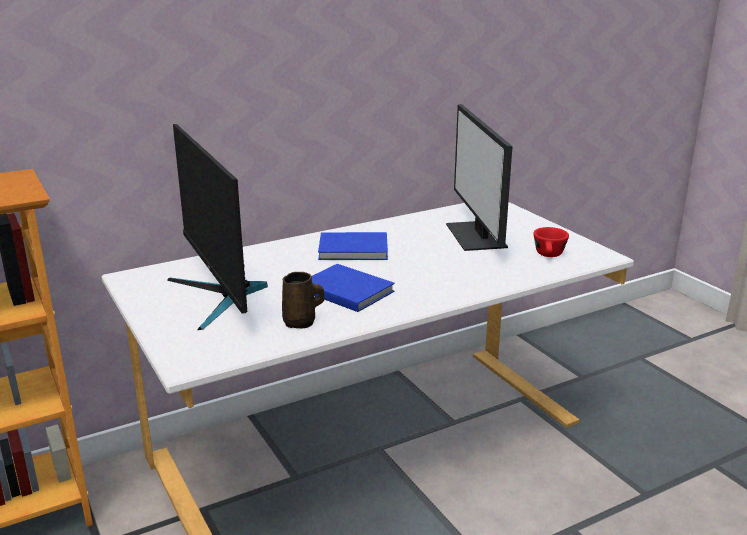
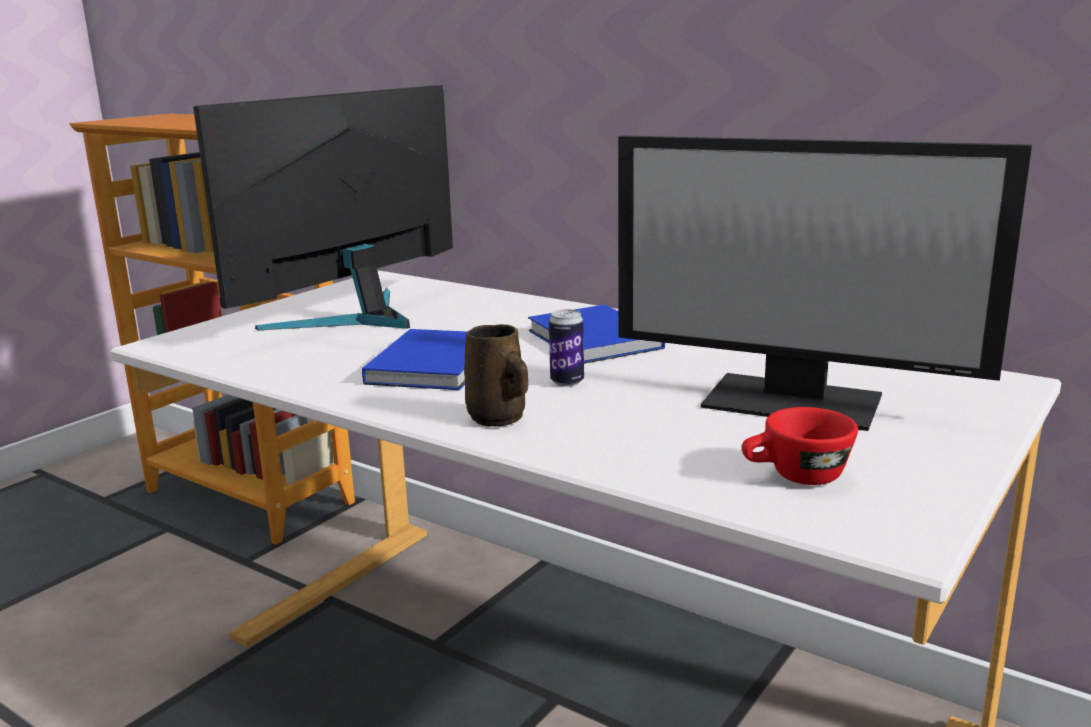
camera: 65 degrees right, 5 degrees down
(301, 322) = (306, 364): brown mug -> brown mug (498, 419)
(409, 268) = (567, 382): none -> can
(477, 236) = (795, 400): monitor -> monitor turned 120 degrees counterclockwise

